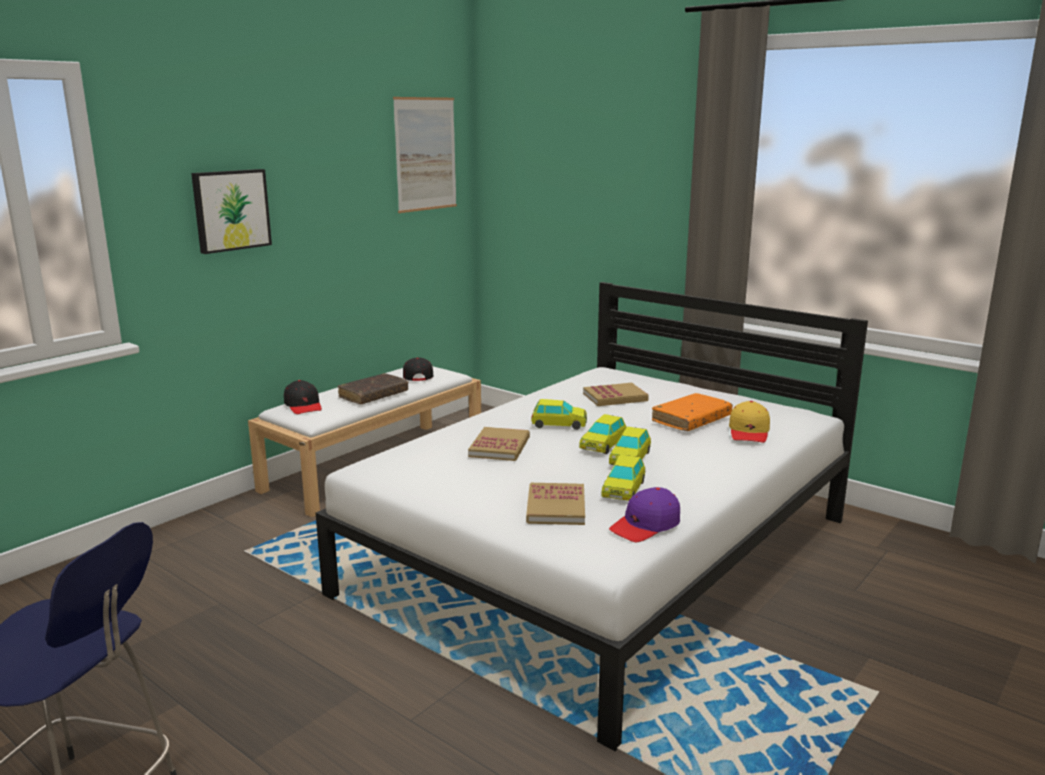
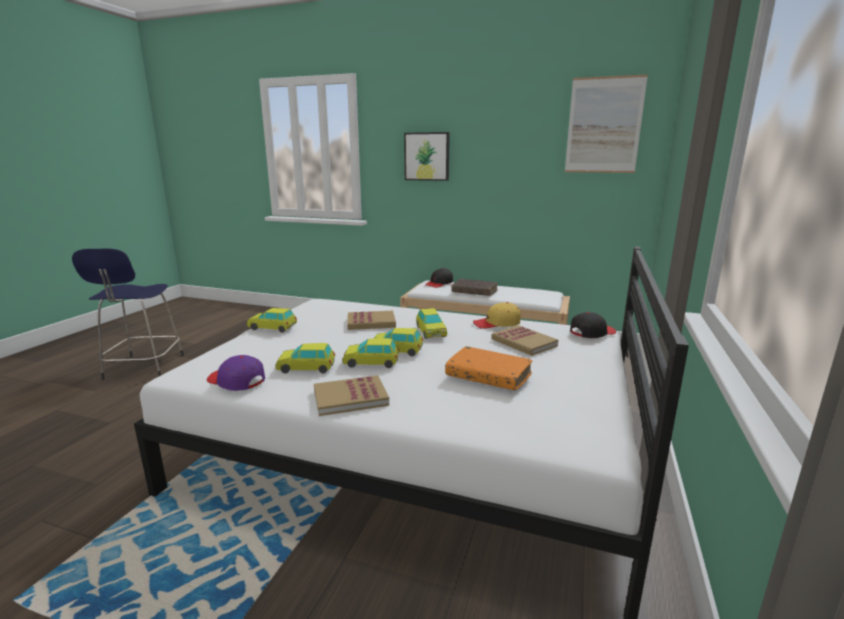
camera: 70 degrees right, 0 degrees up
(417, 376) = (527, 294): black cap -> black cap (592, 333)
(467, 502) = (272, 327): none -> toy car
(556, 507) = (270, 351): book -> book (350, 398)
(749, 432) = (481, 407): yellow cap -> yellow cap (497, 323)

